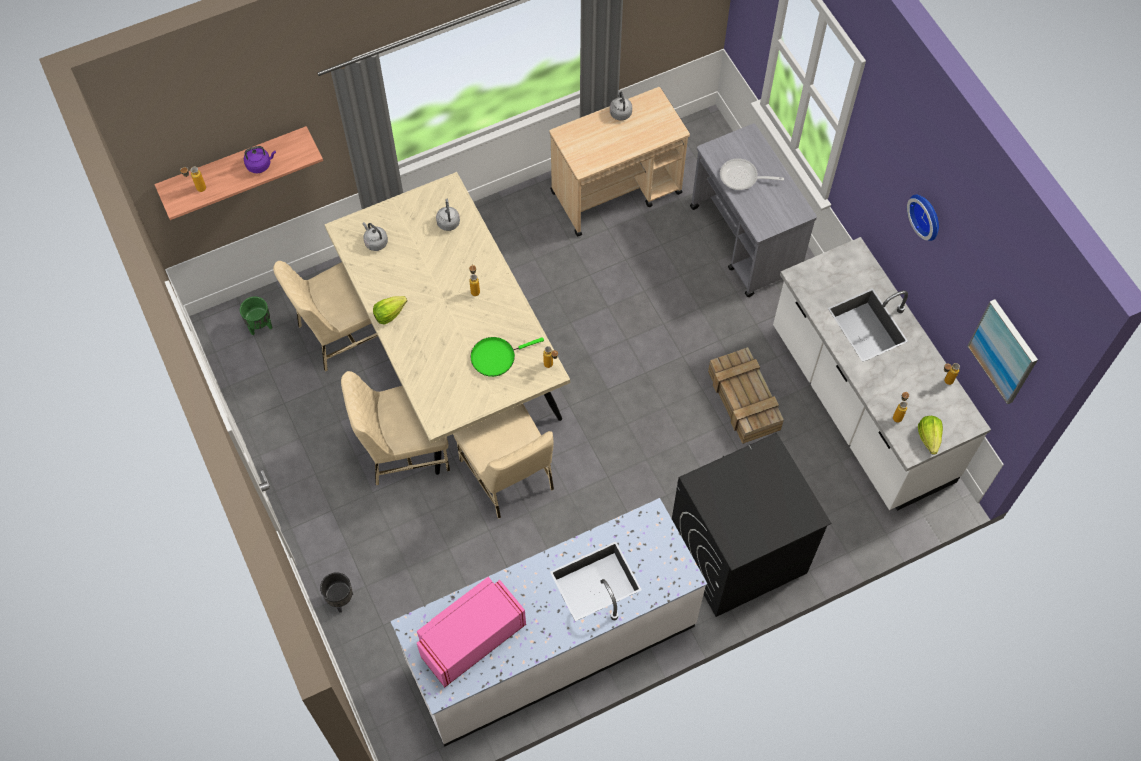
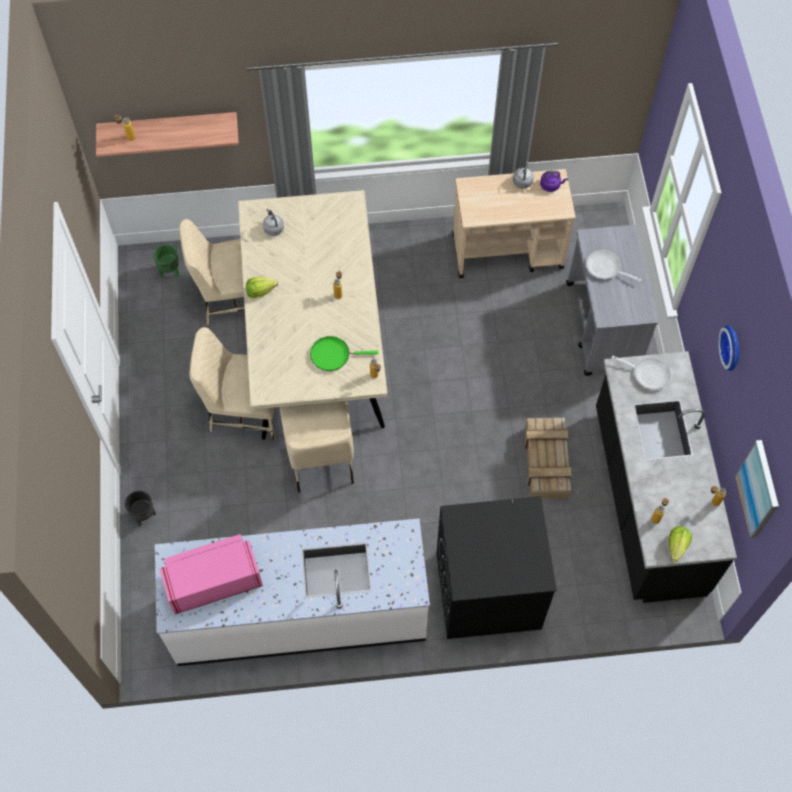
camera: 20 degrees right, 0 degrees up
(260, 164) = (185, 132): purple kettle -> purple kettle (551, 185)
(448, 221) = (340, 229): grey kettle -> none
(830, 272) = (648, 373): none -> frying pan
(859, 406) = (646, 501): white counter -> black counter

